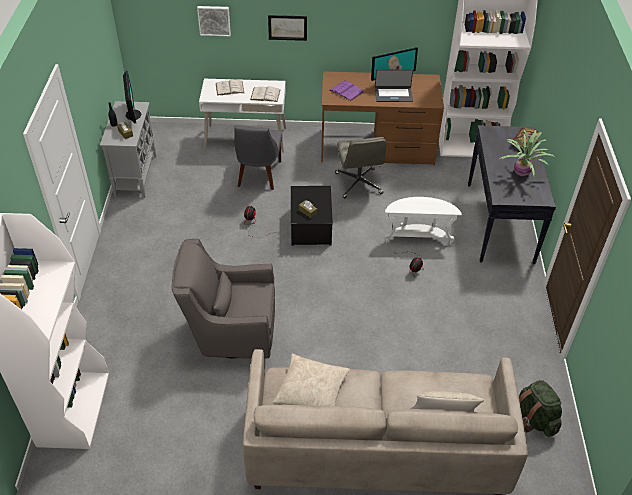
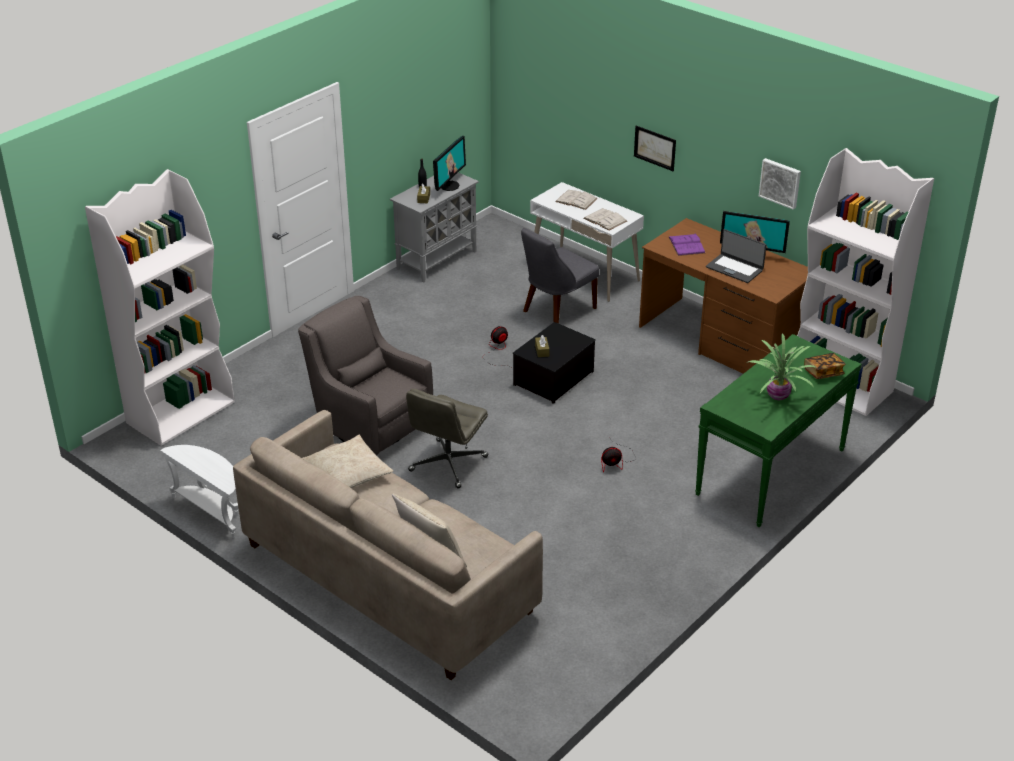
camera: 40 degrees right, 10 degrees down
(214, 20) = (582, 114): picture -> picture (780, 182)
(359, 184) = (654, 364): grey office chair -> grey office chair (448, 464)
(418, 237) = (656, 440): white side table -> white side table (212, 511)
(500, 223) = (770, 472): black console table -> green console table
(534, 419) = (569, 646): green backpack -> none

